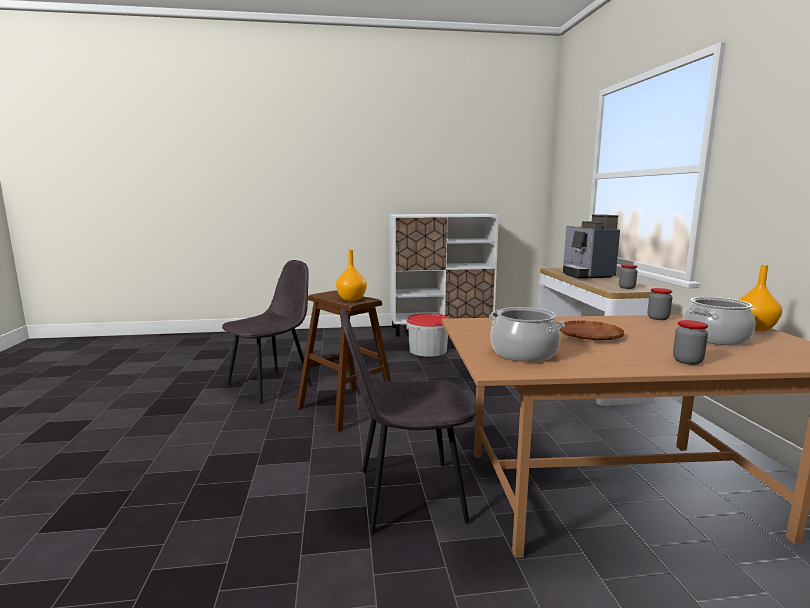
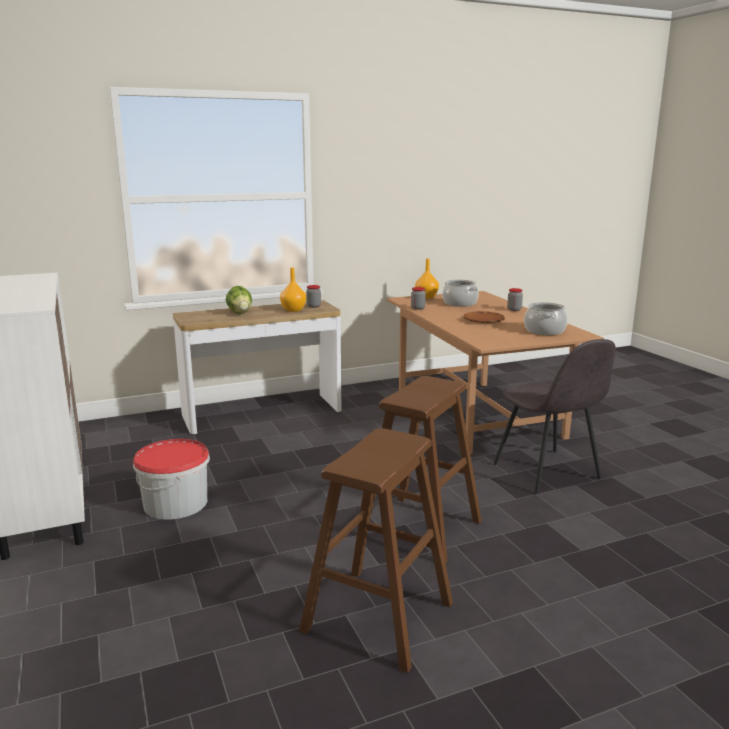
camera: 105 degrees left, 5 degrees up
(271, 384) = (378, 616): grey chair -> brown stool
(351, 299) = (435, 386): orange vase -> orange vase (294, 310)
(586, 274) = (240, 313): coffee machine -> lettuce

